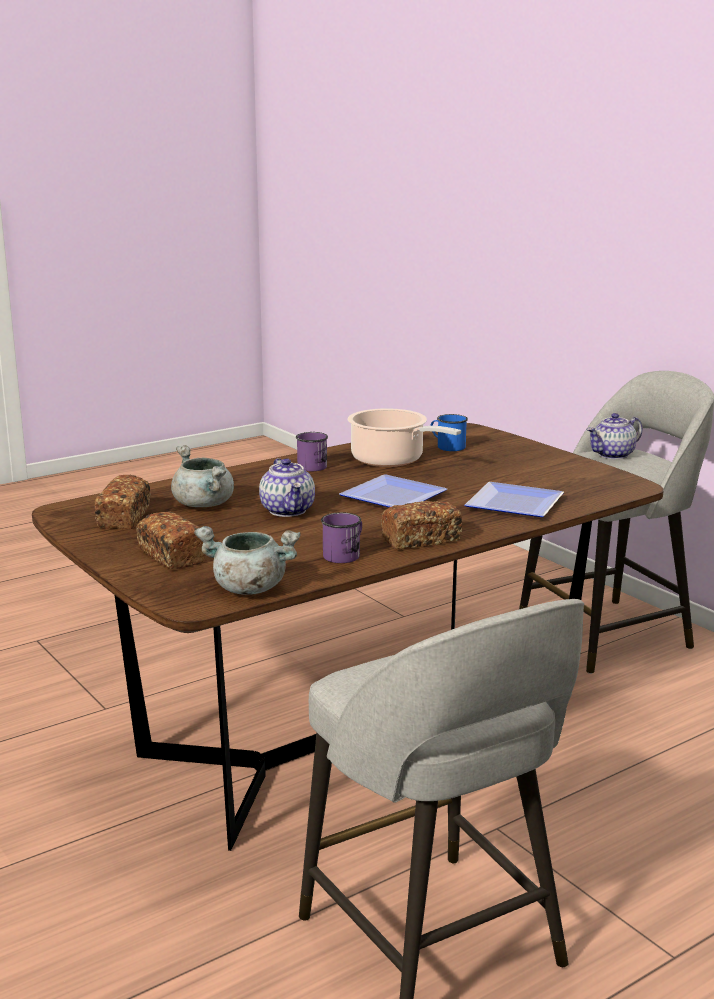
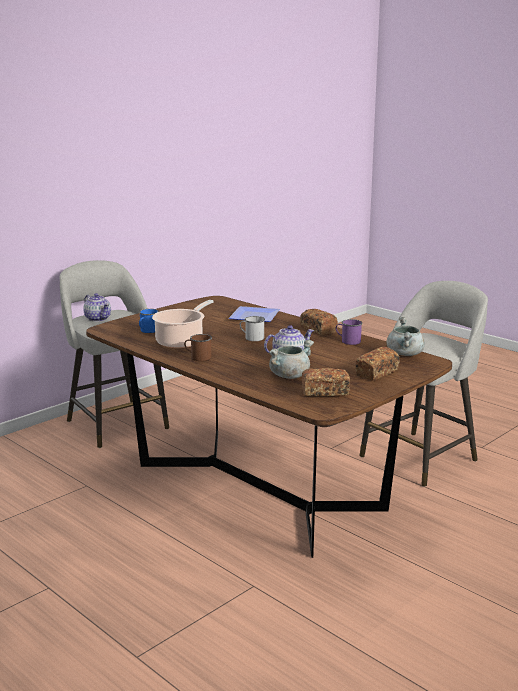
camera: 100 degrees left, 0 degrees up
(314, 465) = (198, 357): purple mug -> brown mug
(392, 496) = (251, 338): plate -> white mug

